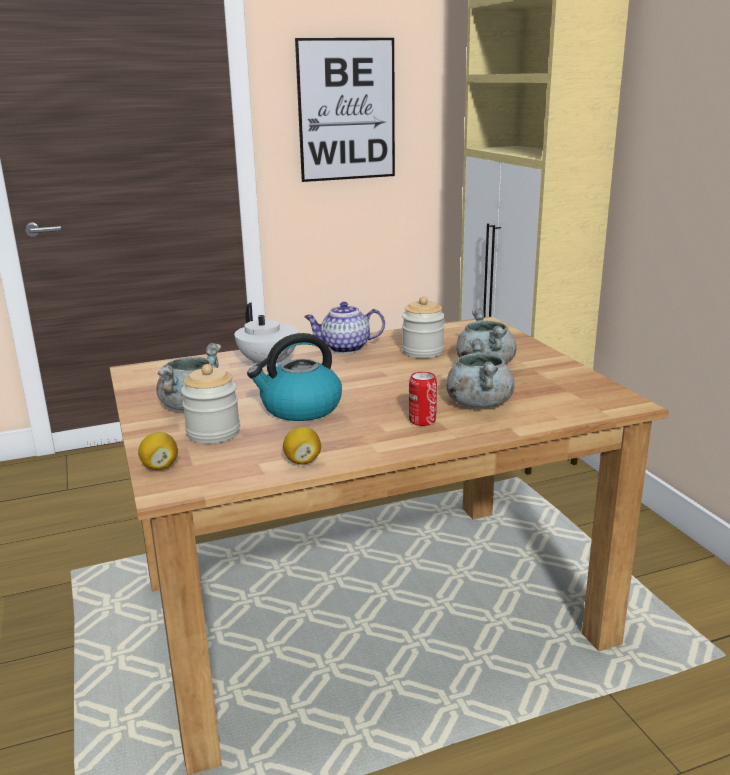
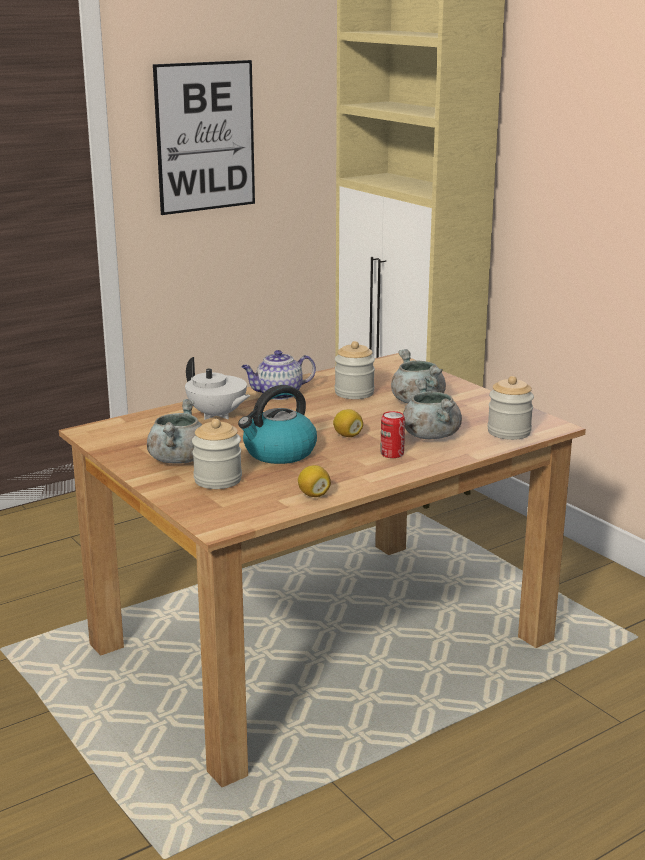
camera: 15 degrees left, 0 degrees up
(160, 466) = (195, 510): lemon -> lemon (347, 435)
(572, 407) = (509, 432): none -> jar

